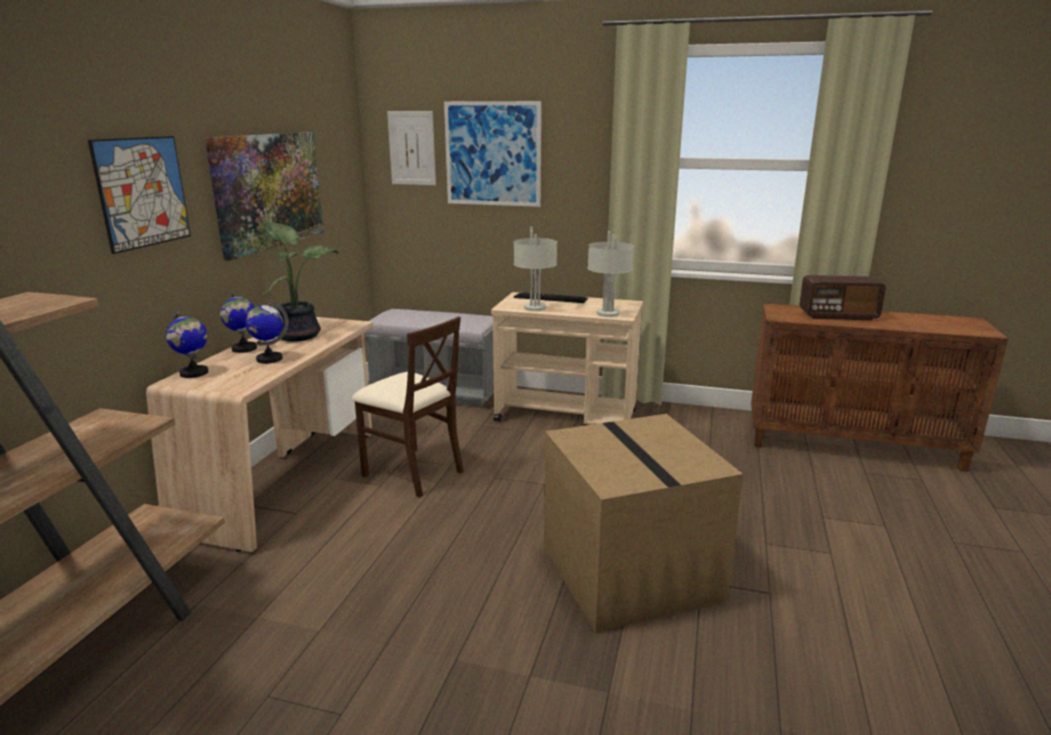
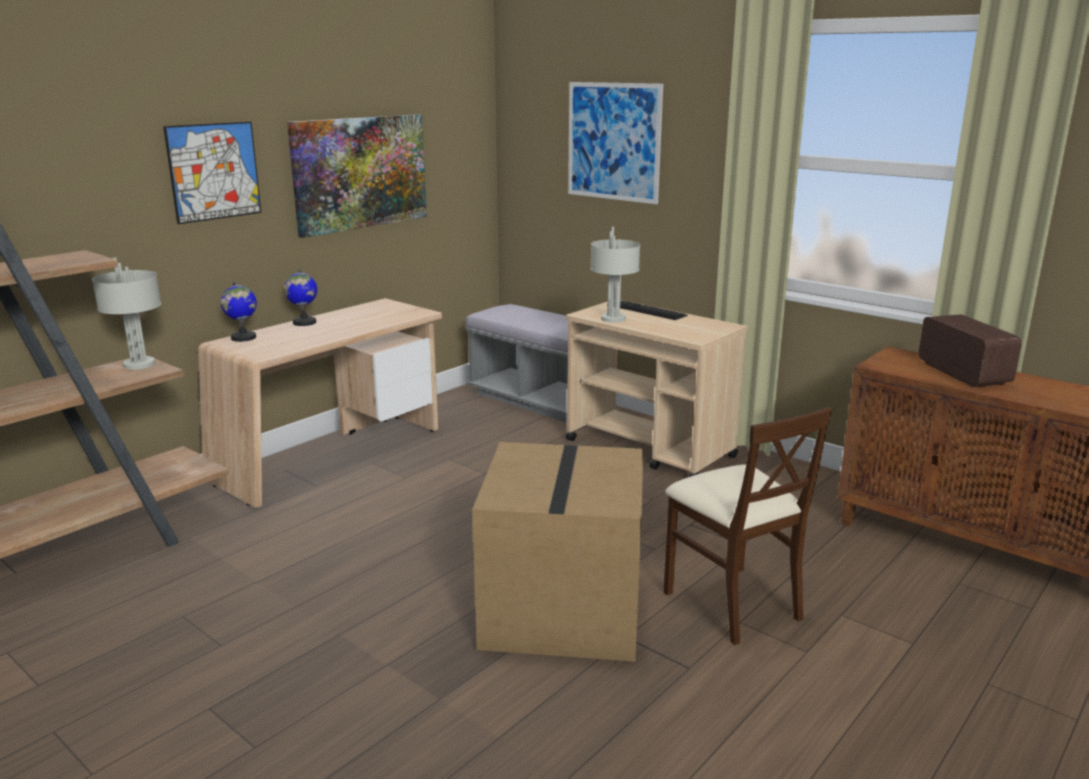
camera: 25 degrees right, 0 degrees up
(269, 359) = (312, 334): globe -> none
(300, 335) = (363, 317): potted plant -> none
(412, 148) = (539, 131): picture -> none
(413, 472) = (444, 472): beige chair -> beige chair (732, 603)
(607, 313) = (684, 334): grey table lamp -> grey table lamp (140, 364)
(837, 315) = (962, 373): radio -> radio turned 135 degrees counterclockwise

